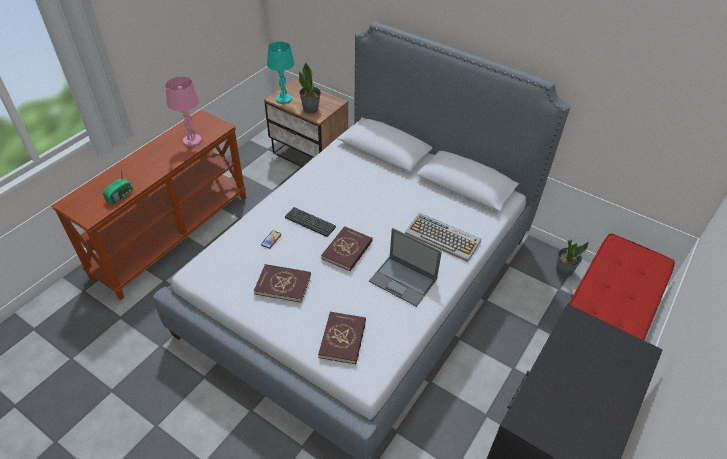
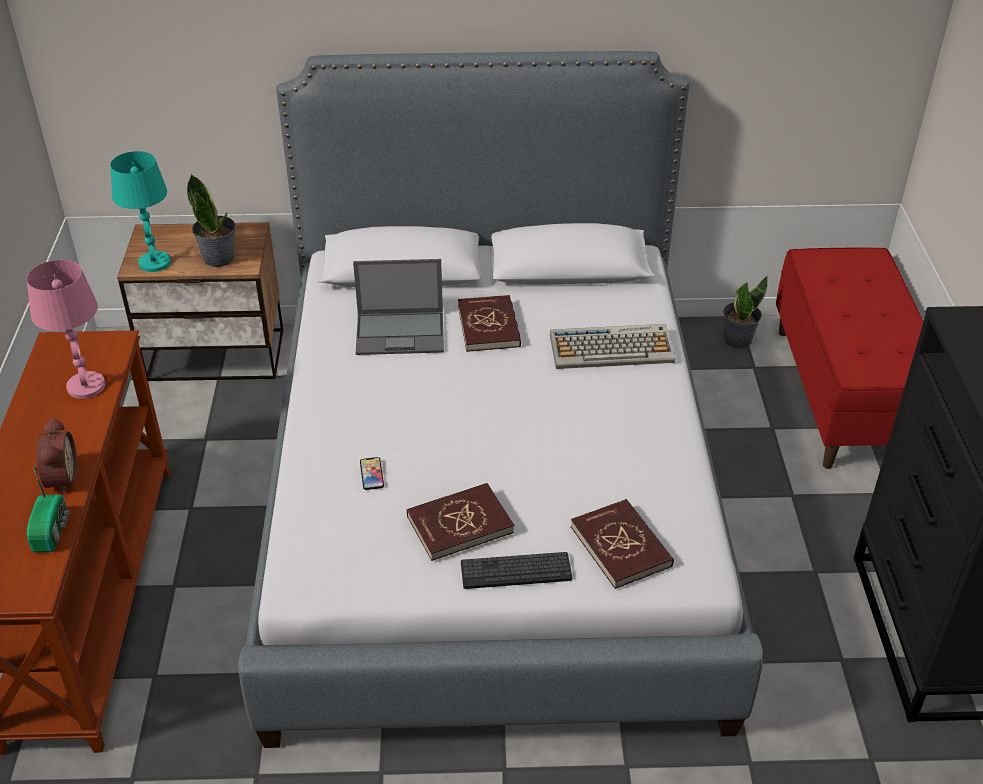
camera: 35 degrees left, 5 degrees down
(144, 175) = (59, 479): none -> alarm clock
(310, 222) = (403, 420): keyboard -> keyboard (516, 571)
(347, 250) = (501, 430): red book -> red book (489, 326)
(404, 280) = (620, 429): laptop -> laptop (401, 333)

